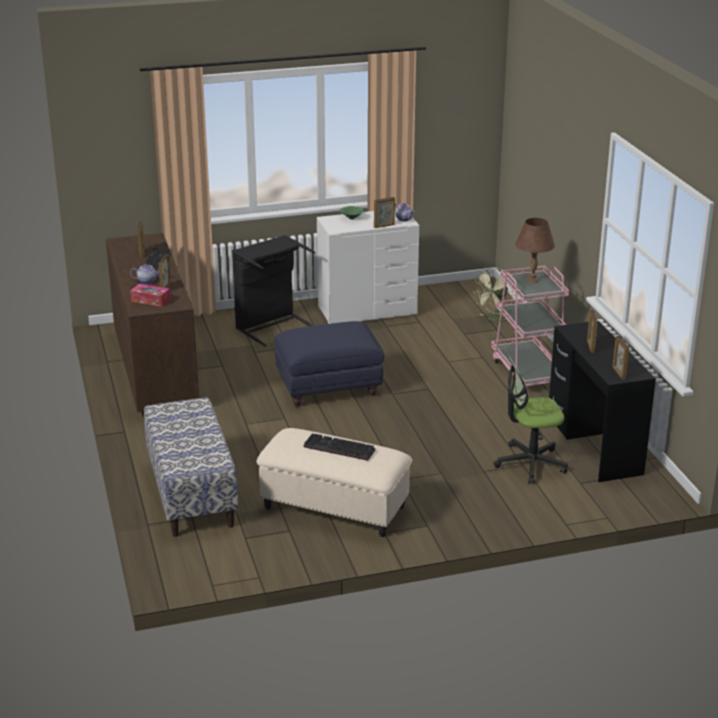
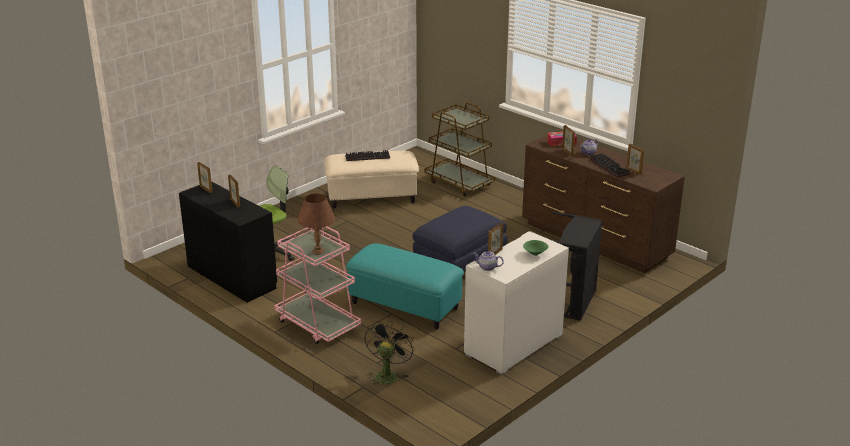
camera: 150 degrees right, 0 degrees up
(191, 493) = (459, 183): bench -> brown cart
(430, 364) = (404, 306): none -> turquoise ottoman
(495, 320) = (387, 374): green fan -> black fan

